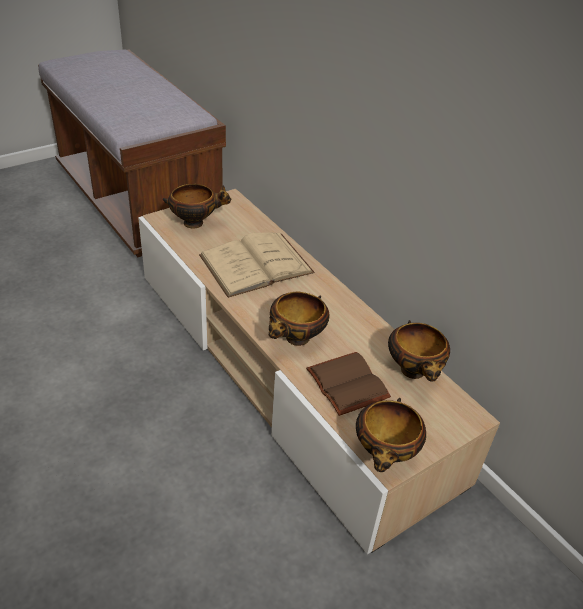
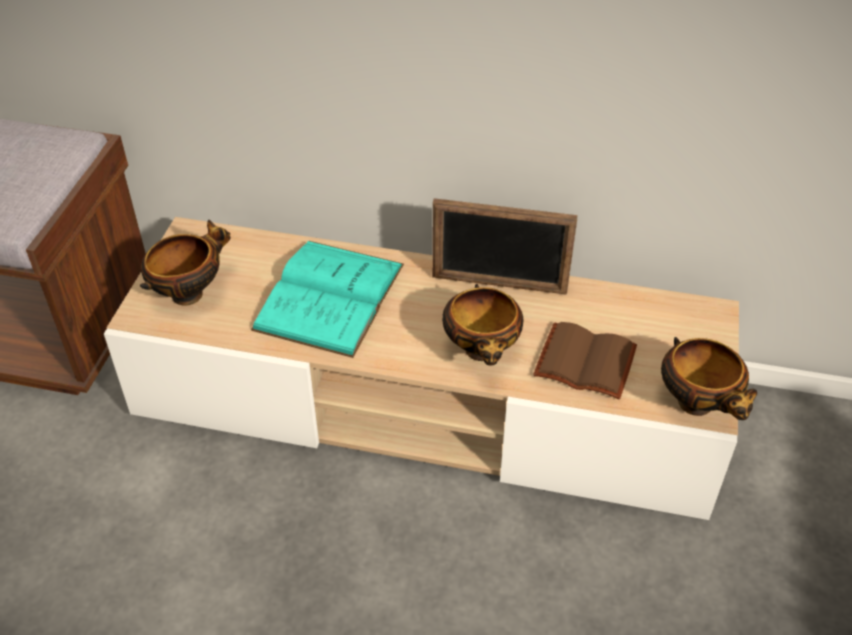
camera: 40 degrees left, 5 degrees up
(256, 264) = (329, 296): beige book -> turquoise book
(353, 314) = (499, 284): none -> picture frame
(414, 372) = (622, 305): bowl -> none

